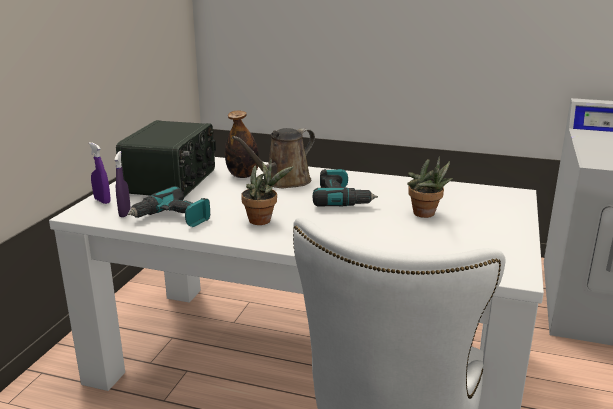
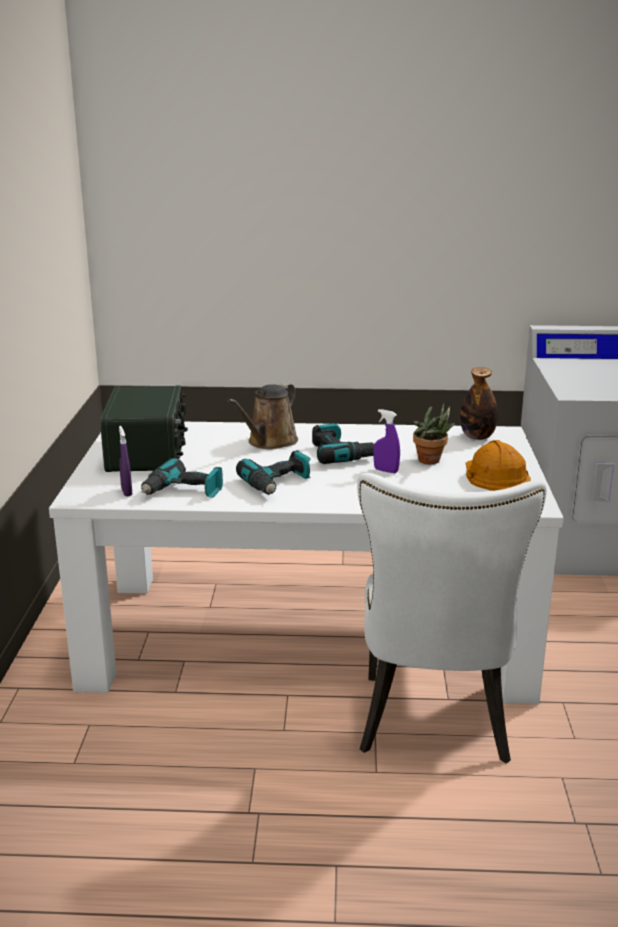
camera: 15 degrees left, 0 degrees up
(102, 201) = (89, 482): purple spray bottle -> purple spray bottle (386, 471)
(243, 175) = (221, 439): bottle -> bottle (477, 437)
(263, 221) = (278, 484): potted plant -> power drill
(485, 236) = (494, 475): none -> orange hard hat

